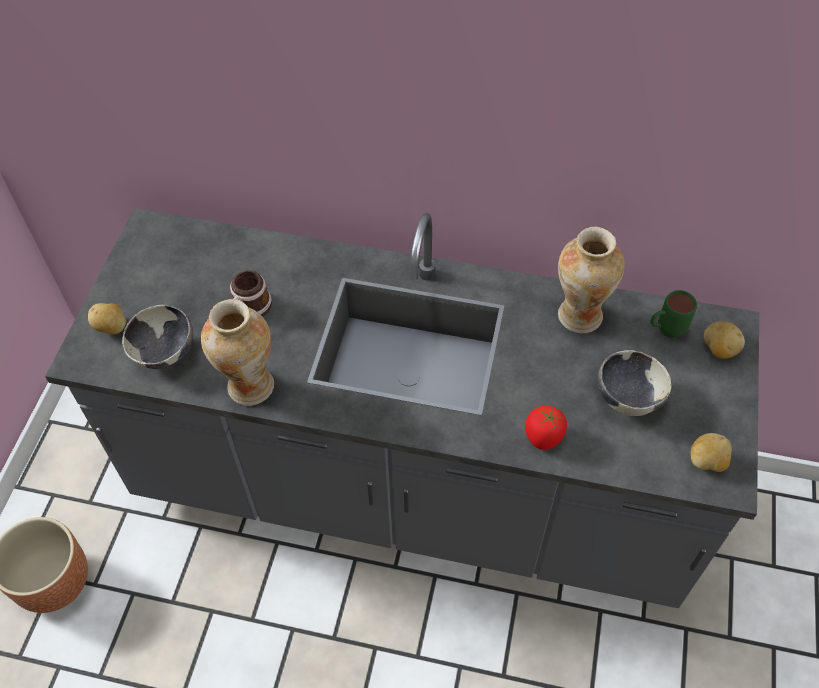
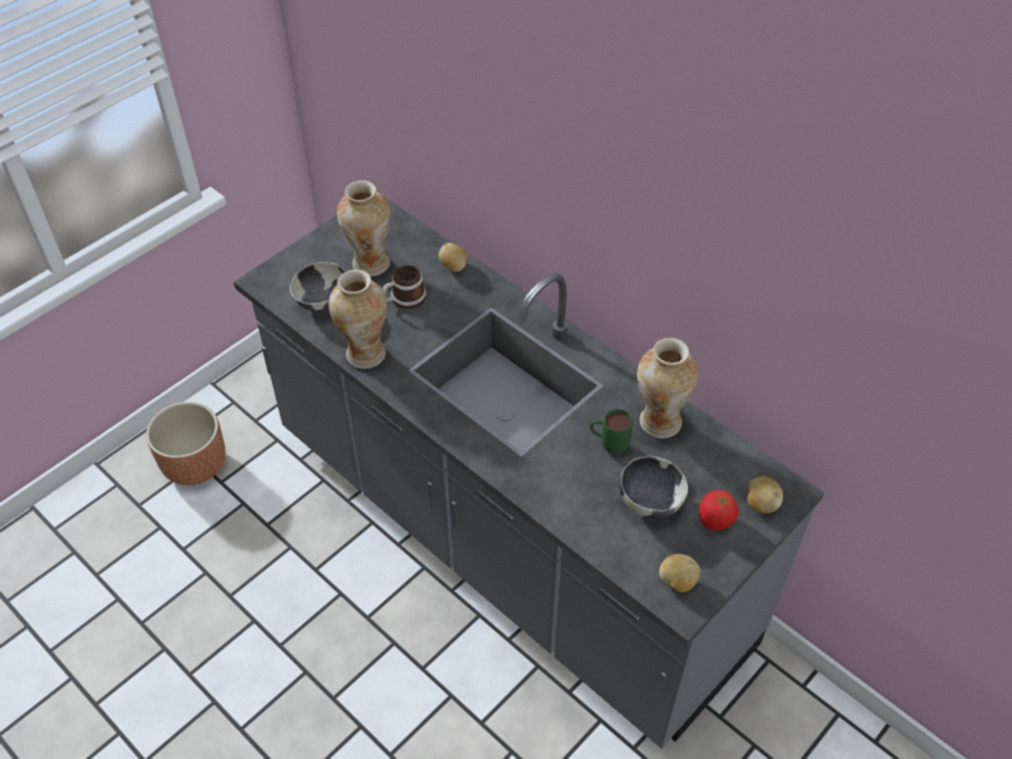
camera: 30 degrees right, 5 degrees down
(112, 327) = (300, 269): potato -> potato (454, 267)
(185, 288) = (369, 264): none -> vase
(543, 437) = (556, 496): tomato -> tomato (715, 521)
(664, 331) = (724, 467): green mug -> green mug (608, 445)

